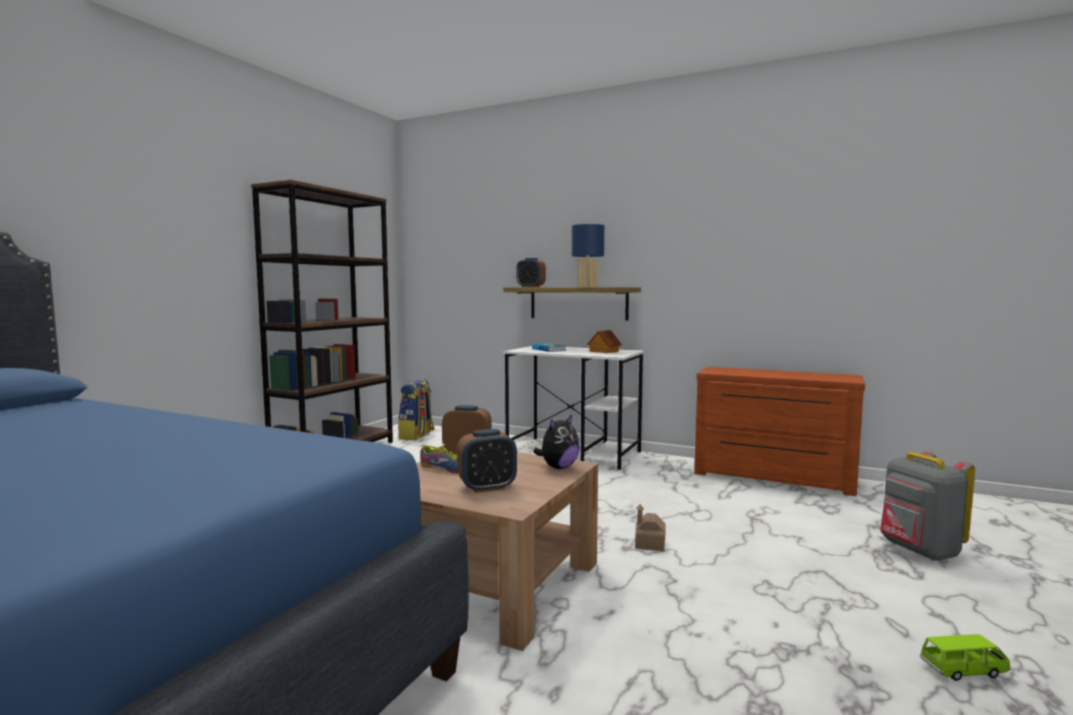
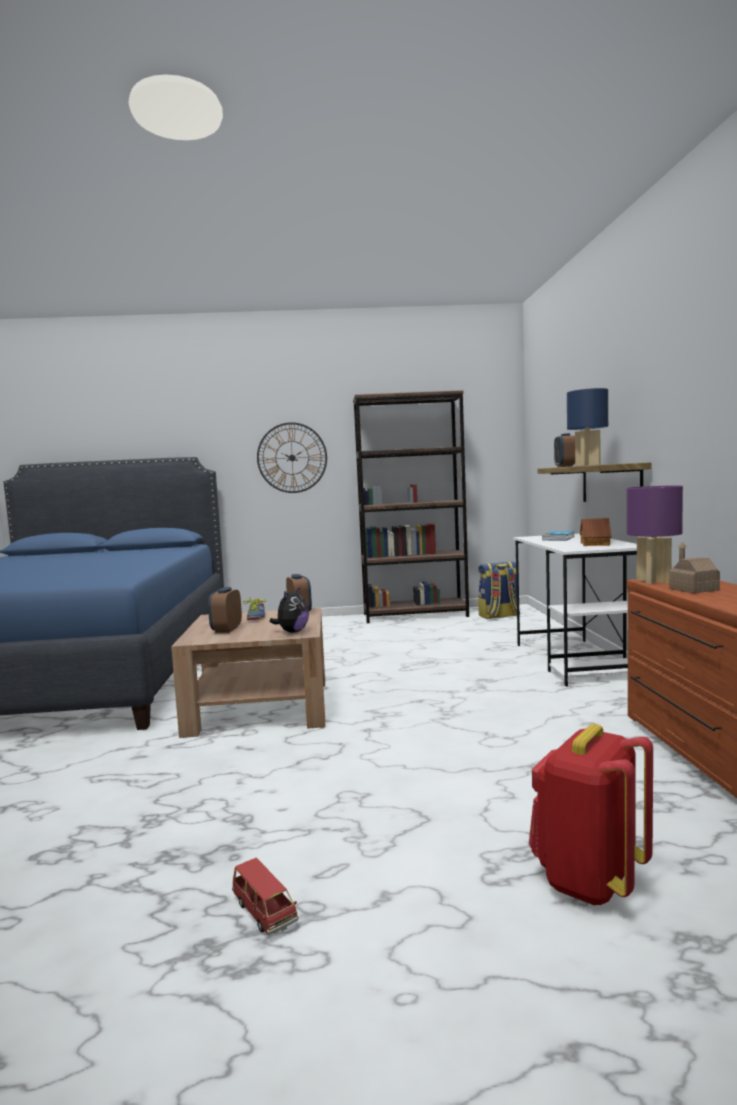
camera: 60 degrees right, 0 degrees up
(169, 252) = (292, 457): none -> wall clock
(487, 487) = (226, 629): alarm clock -> alarm clock turned 60 degrees clockwise
(558, 467) = (292, 632): plush toy -> plush toy turned 75 degrees counterclockwise
(650, 544) = (388, 736): toy house -> toy house (693, 589)
(715, 372) = (654, 581): none -> purple table lamp
(919, 551) = (588, 880): grey backpack -> red backpack
(963, 670) = (264, 912): green toy car -> red toy car

